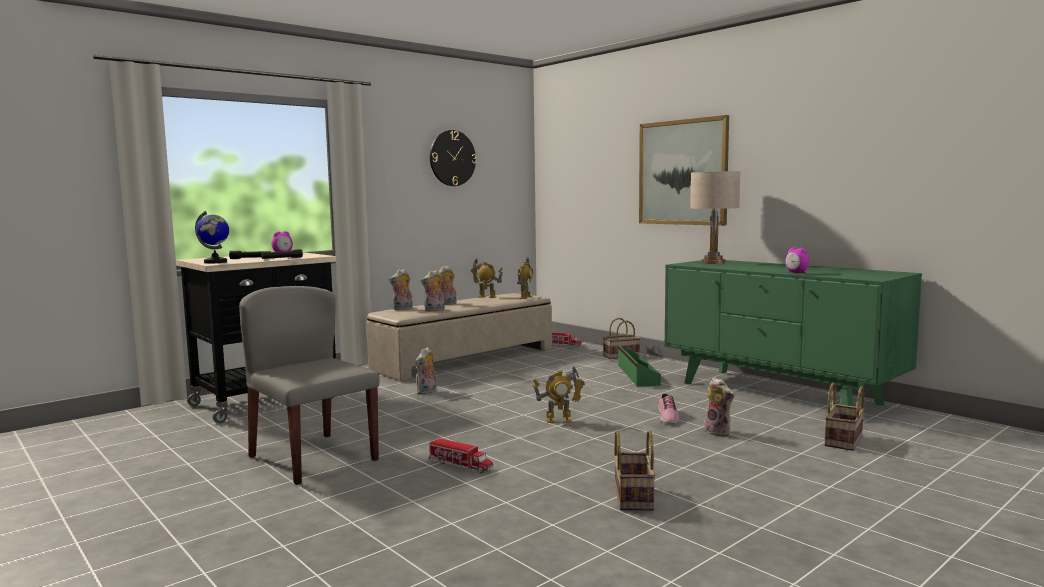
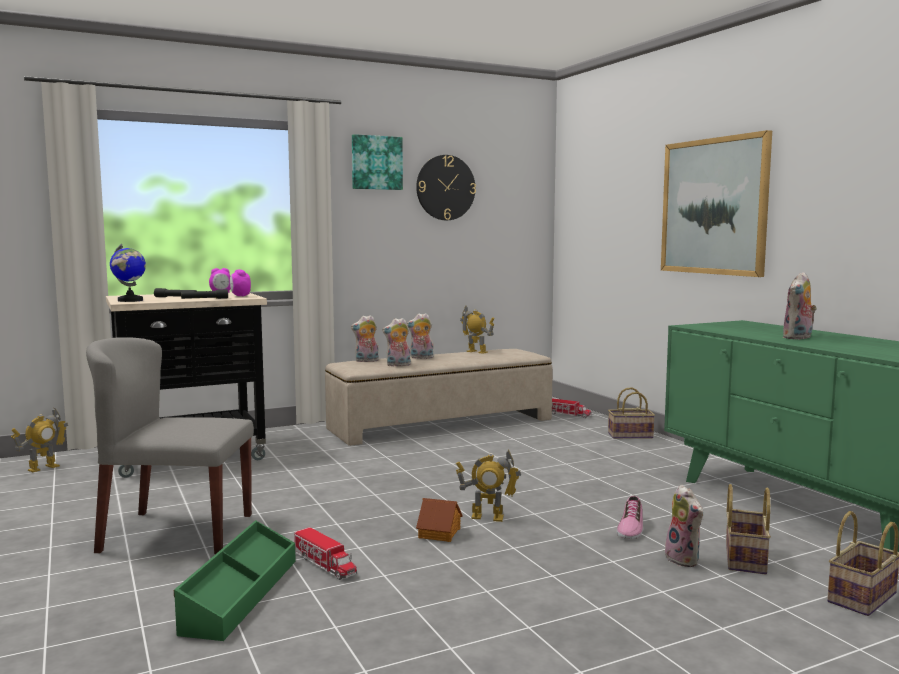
camera: 15 degrees right, 0 degrees up
(312, 457) = (176, 532): grey chair -> grey chair turned 60 degrees counterclockwise
(397, 137) = (376, 163): none -> picture
(427, 392) = (366, 462): plush toy -> plush toy (798, 338)
(525, 297) = (520, 355): toy robot -> toy robot (43, 468)
(531, 434) = (440, 533): none -> toy house
(632, 497) = (497, 644): basket -> basket (743, 558)
(637, 375) = (632, 463): green storage box -> green storage box (239, 594)
(713, 262) = (736, 326): beige table lamp -> none
(796, 273) = (830, 347): alarm clock -> alarm clock (240, 296)

